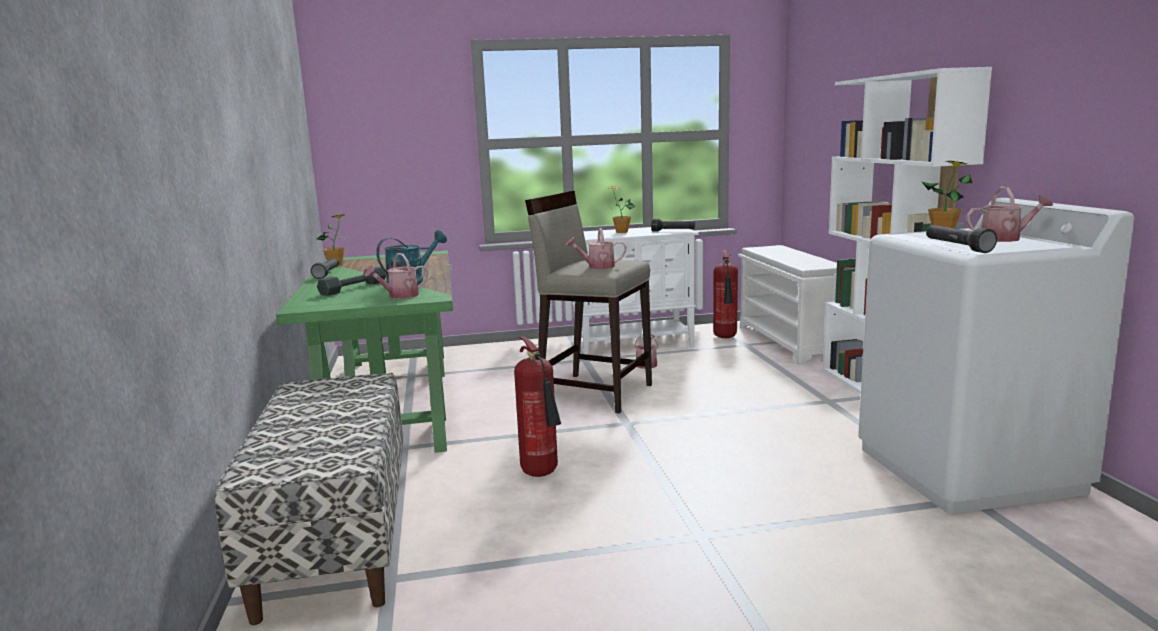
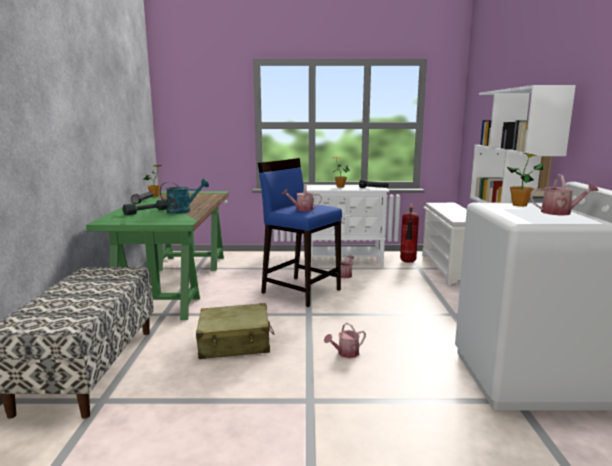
camera: 10 degrees right, 0 degrees up
(400, 296) = (167, 219): watering can -> watering can (345, 353)
(542, 474) = (235, 343): fire extinguisher -> beige suitcase
(594, 392) = (301, 291): beige stool -> blue stool
(957, 247) = (514, 217): black flashlight -> none

